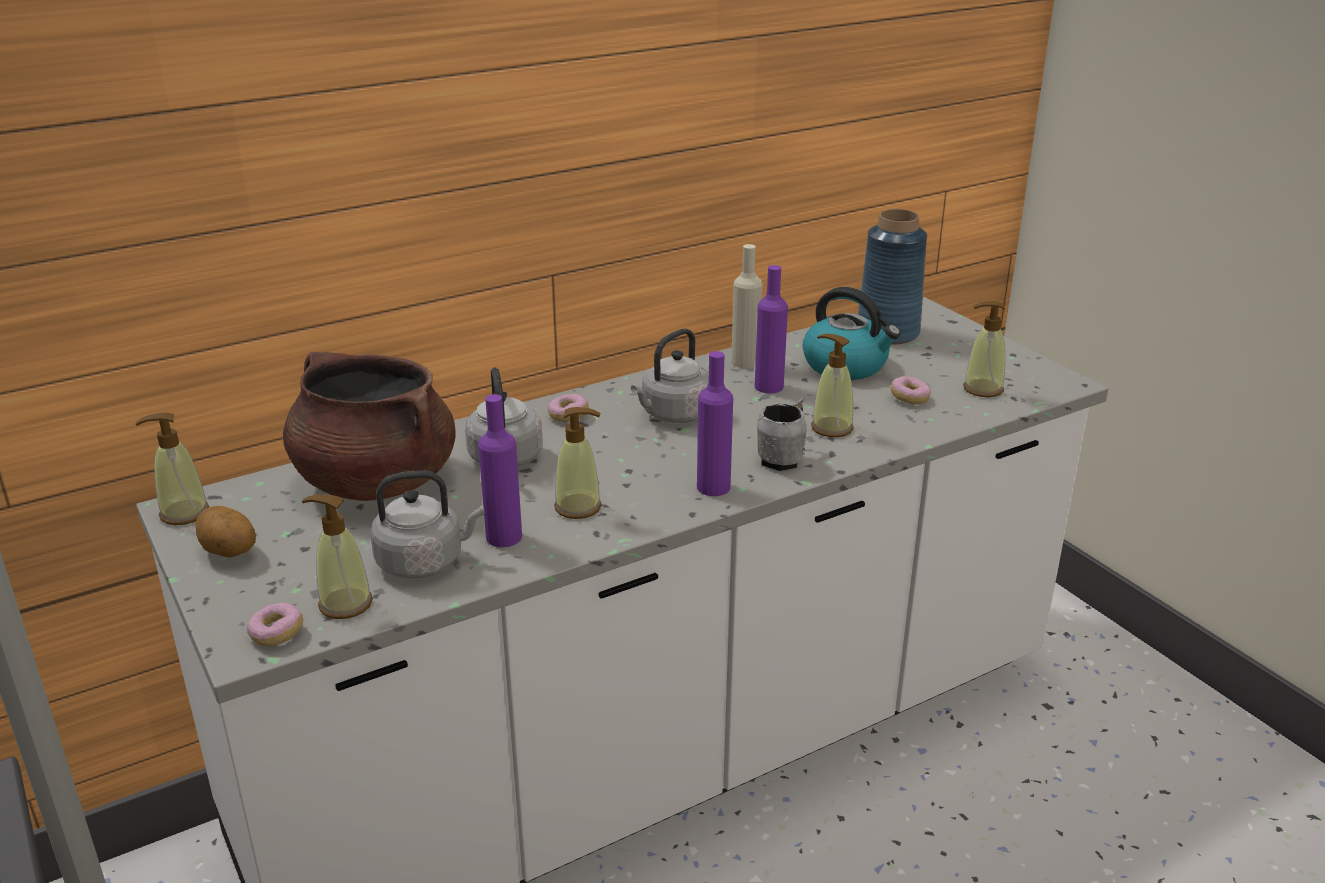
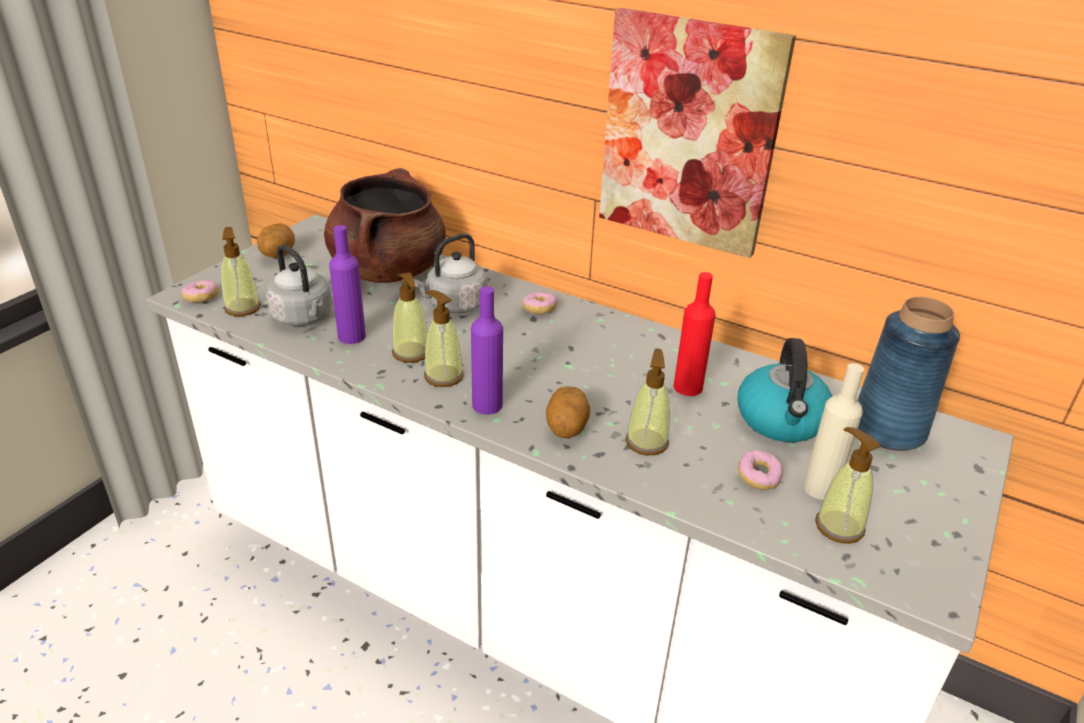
camera: 60 degrees right, 5 degrees up
(184, 513) = (311, 229): soap dispenser -> soap dispenser (443, 376)
(646, 162) = (689, 134): none -> picture
(673, 415) = (587, 353): grey kettle -> none
(745, 362) = (720, 362): beige bottle -> beige bottle (820, 488)
(769, 386) = (688, 387): purple bottle -> red bottle
(784, 457) = (567, 428): grey mug -> potato

